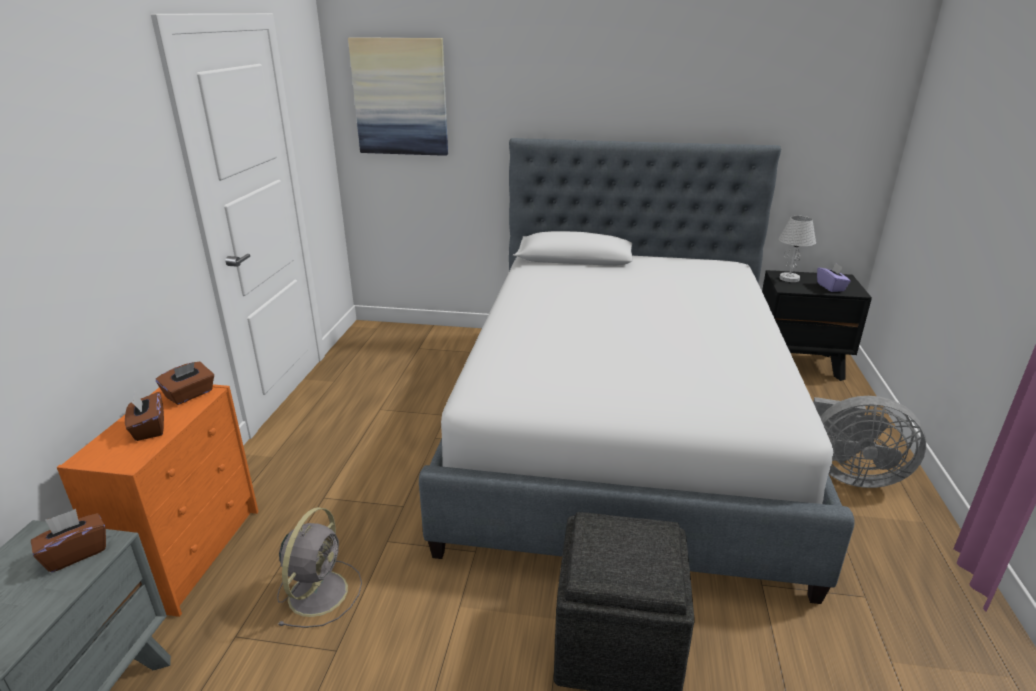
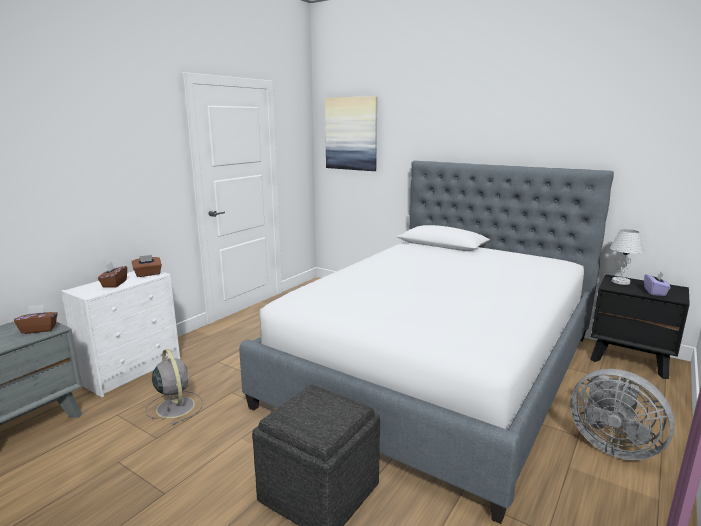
camera: 25 degrees right, 10 degrees down
(192, 553) = (133, 370): orange dresser -> white dresser
(319, 591) = (175, 406): grey fan -> grey fan turned 75 degrees counterclockwise

